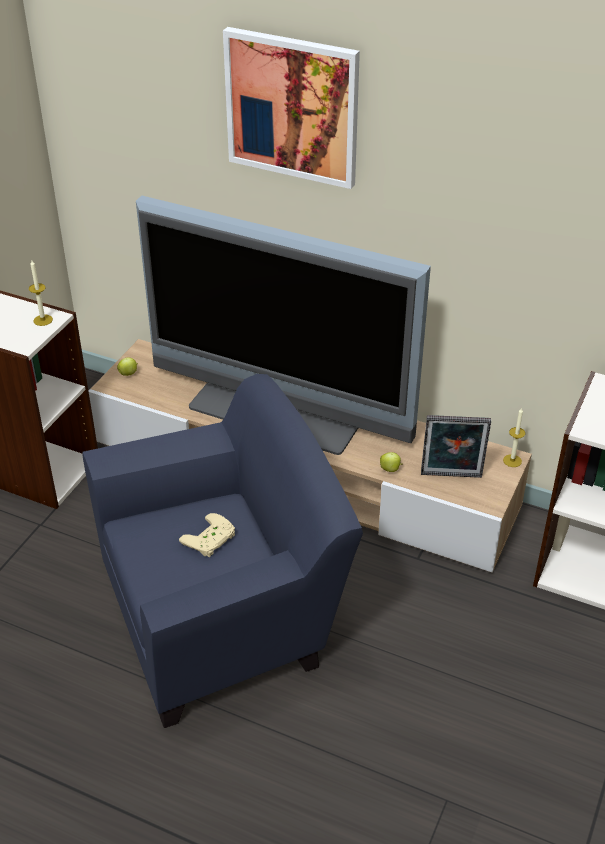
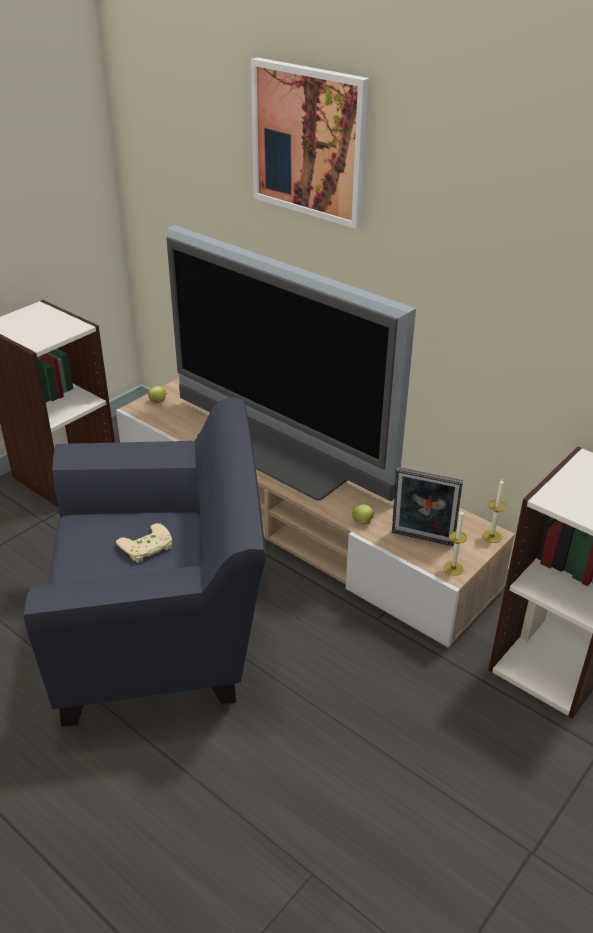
camera: 15 degrees right, 5 degrees down
(43, 320) = (66, 327): candle -> candle (453, 568)

